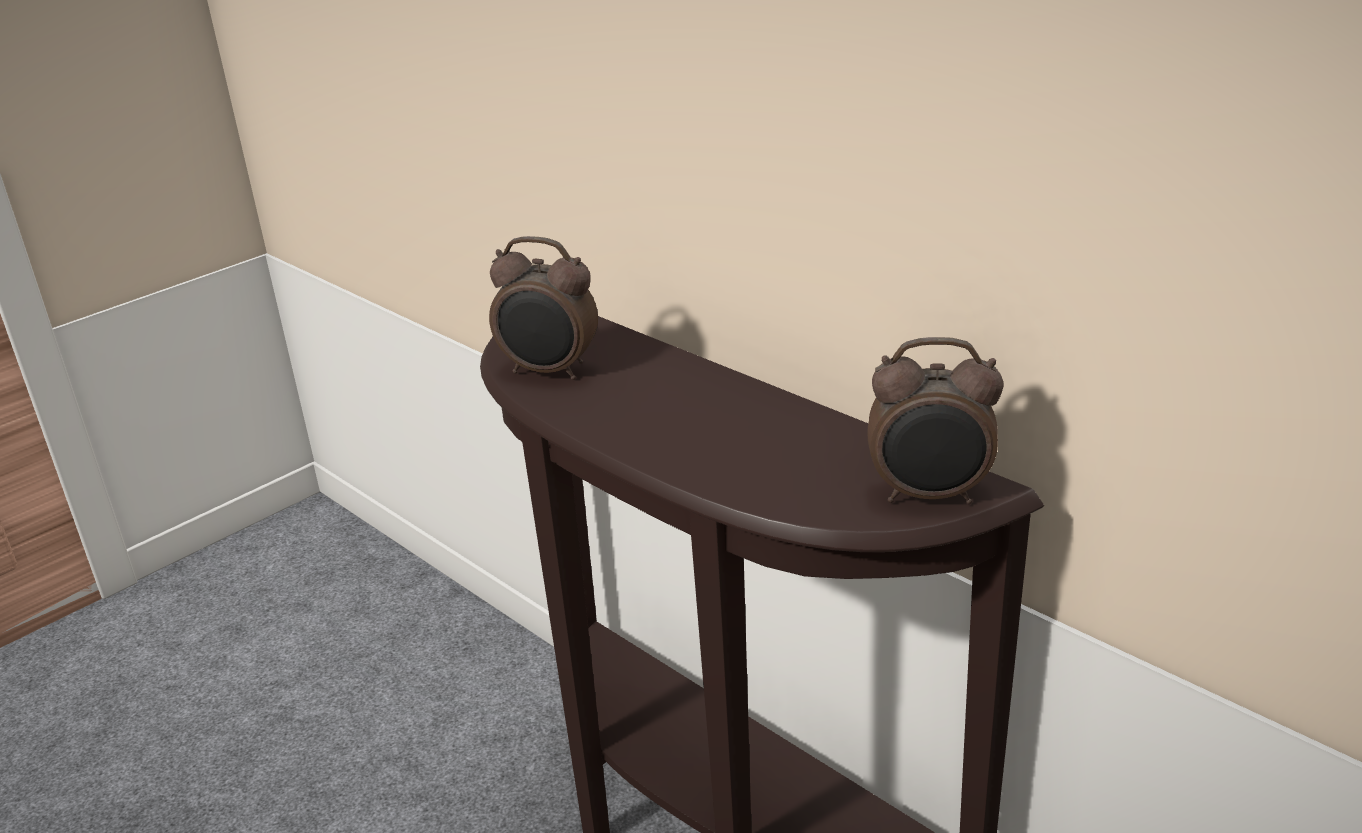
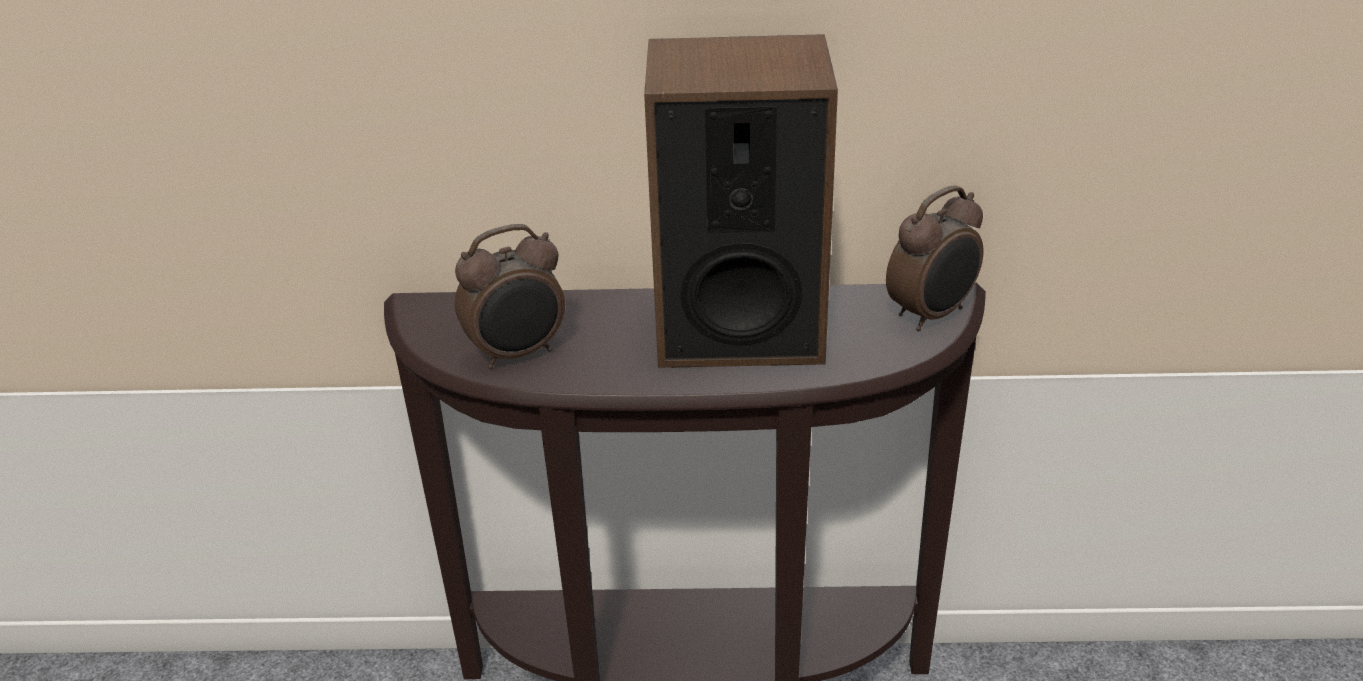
camera: 45 degrees left, 5 degrees up
(737, 427) = (738, 328): none -> speaker

